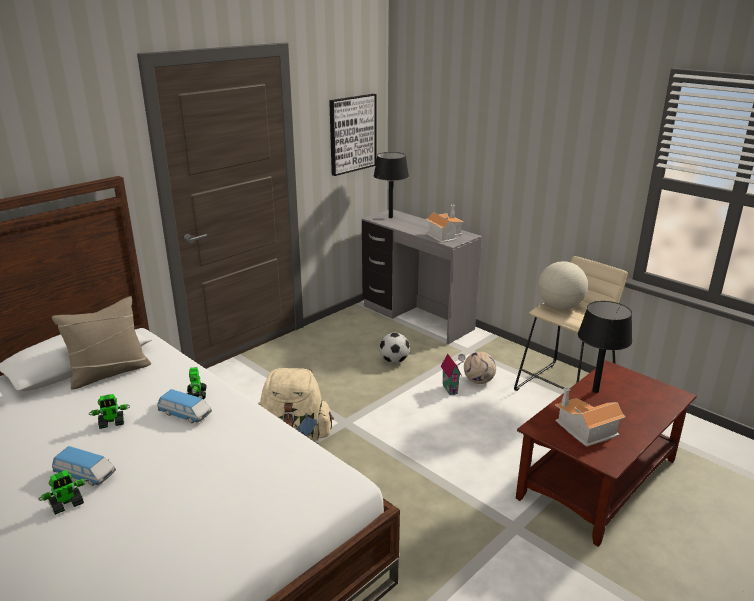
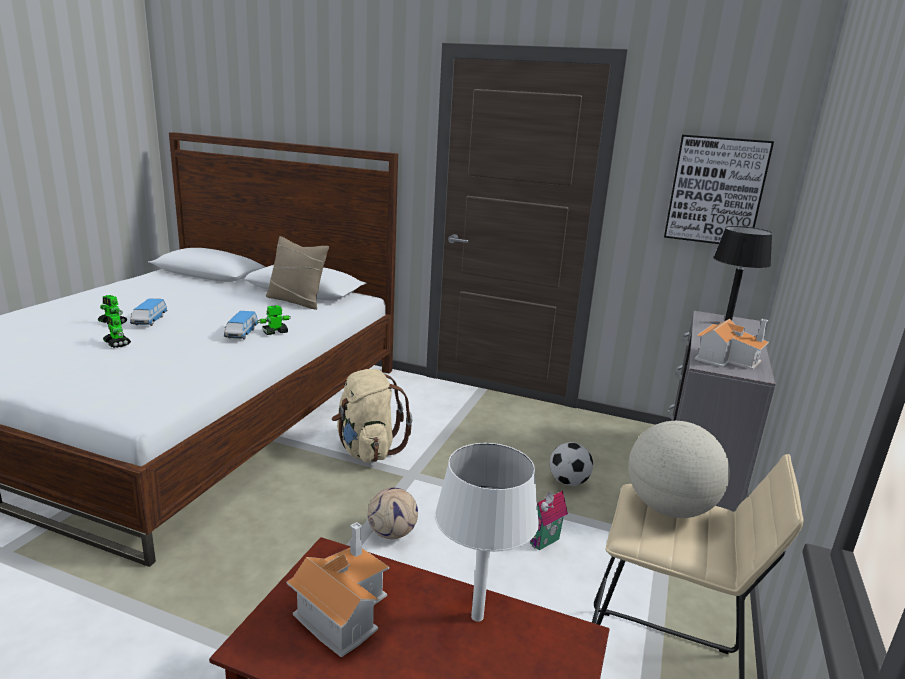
camera: 65 degrees right, 5 degrees down
(112, 423) = (222, 315): toy robot -> toy robot (117, 344)
(479, 381) = (591, 566): football -> football (393, 533)
(595, 391) = (477, 616): black table lamp -> white table lamp

